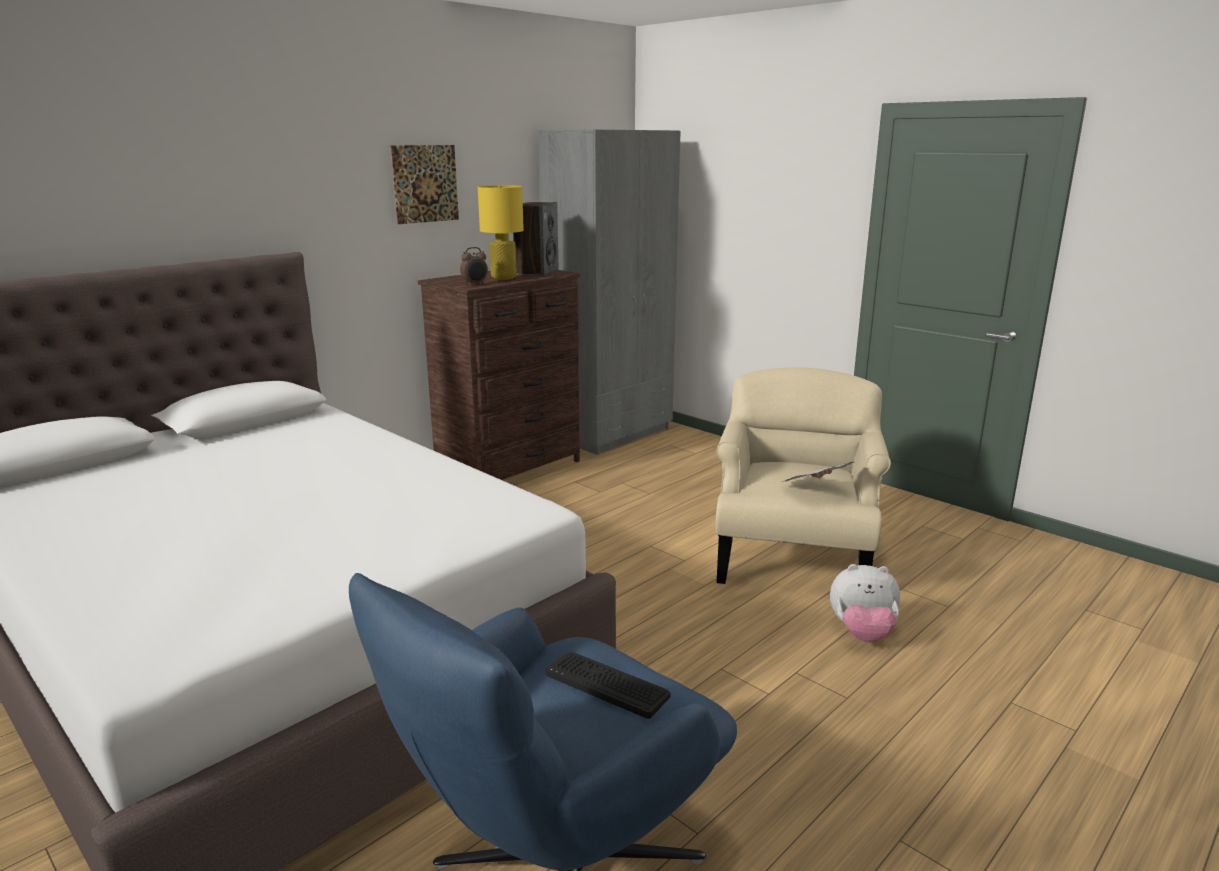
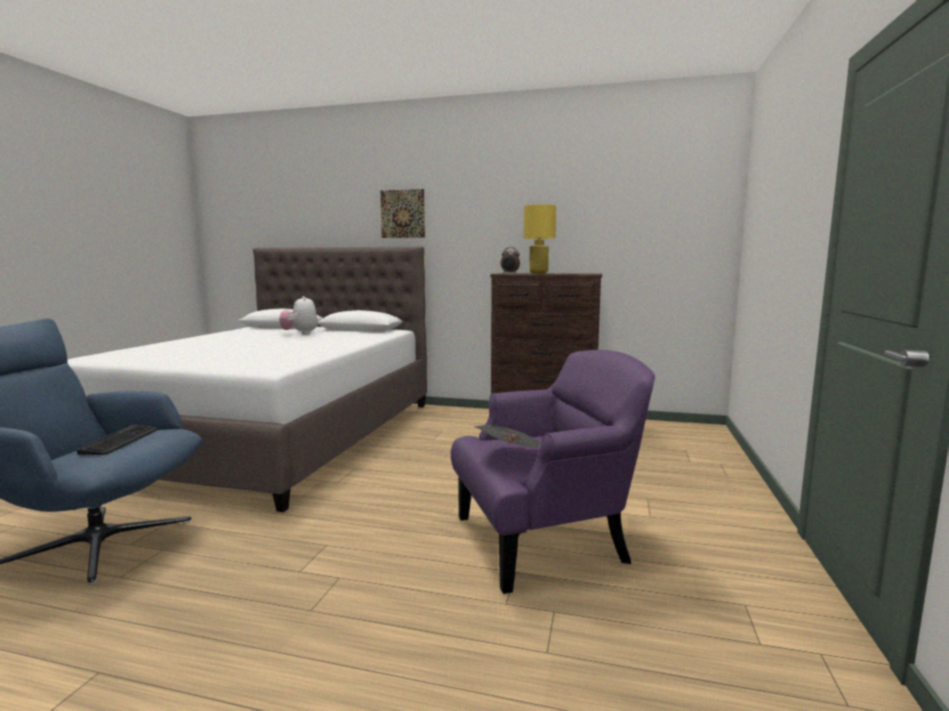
camera: 60 degrees right, 10 degrees down
(425, 184) = (518, 210): picture -> picture (402, 214)
(536, 272) = (578, 273): speaker -> none
(612, 433) = (662, 430): grey wardrobe -> none
(793, 558) = (545, 540): beige armchair -> purple armchair
(862, 633) = (431, 601): plush toy -> plush toy (300, 333)

